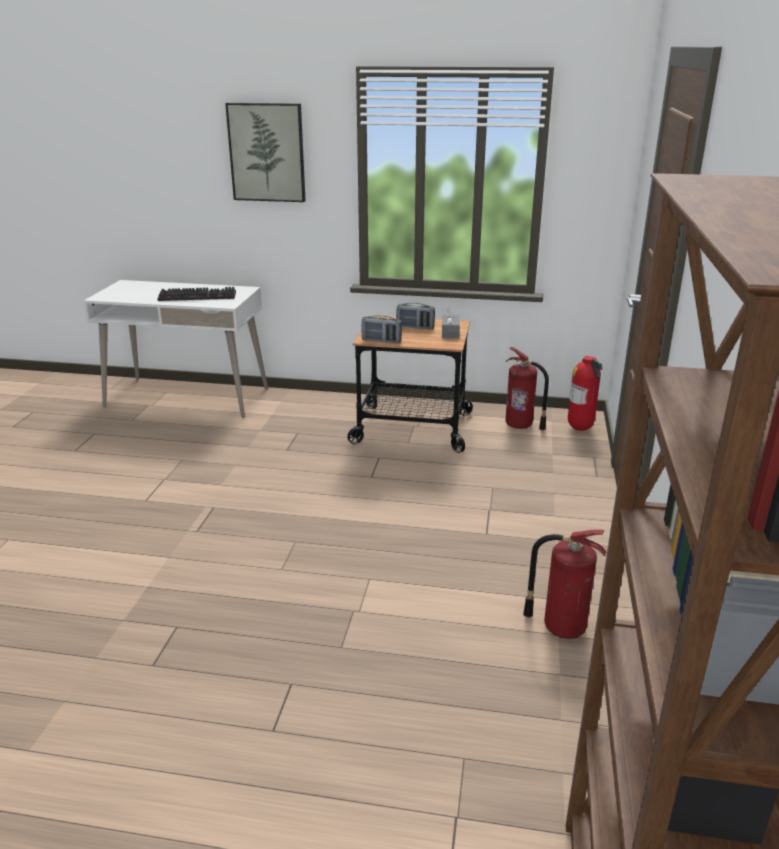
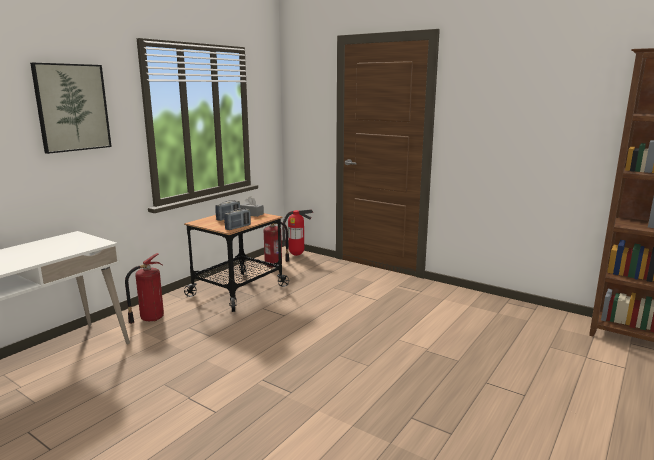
camera: 65 degrees left, 10 degrees down
(199, 296) = (53, 249): keyboard -> none
(561, 626) = (464, 304): fire extinguisher -> fire extinguisher (150, 318)

